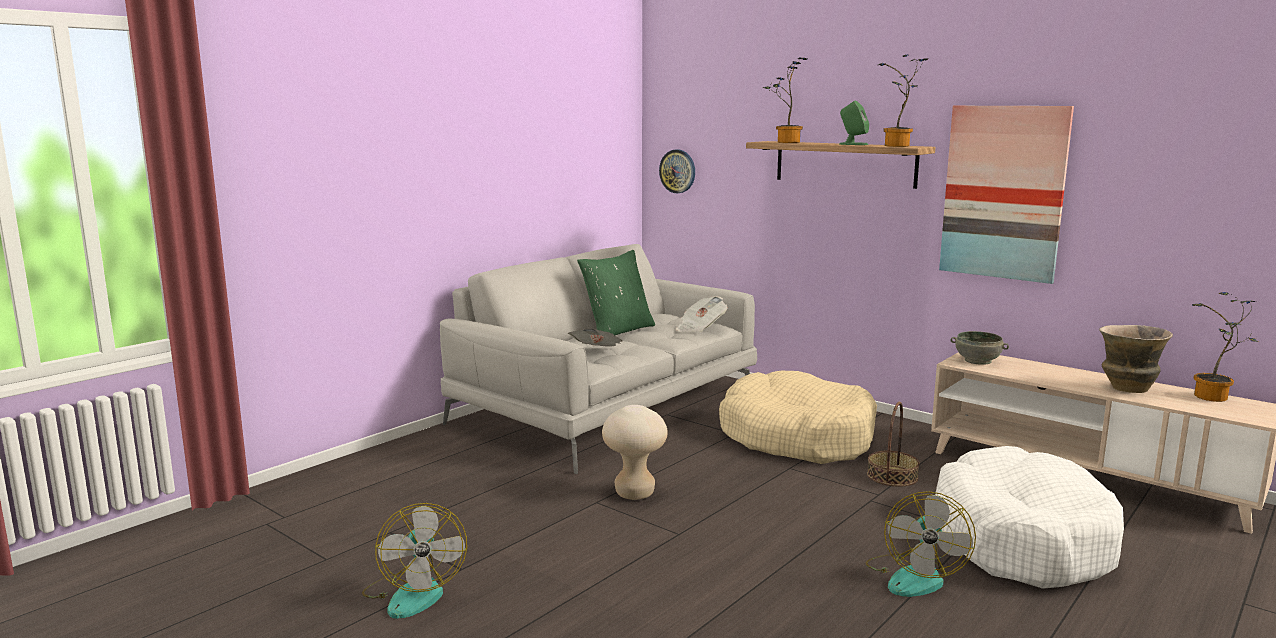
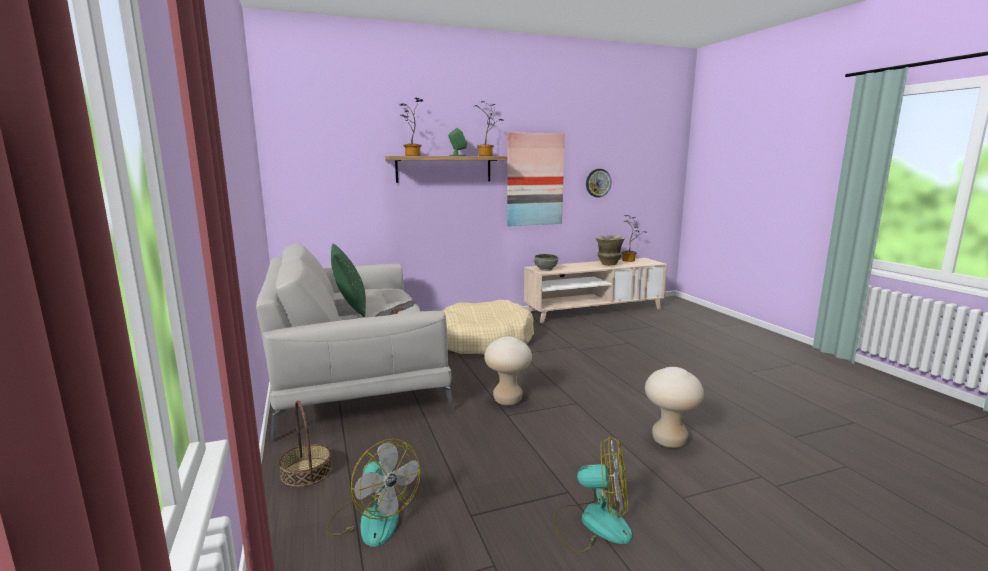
camera: 60 degrees left, 0 degrees up
(638, 614) = (669, 441): none -> beige stool
(678, 171) = (303, 182): wall clock -> wall clock (598, 183)
(700, 328) = (392, 292): newspaper -> none
(892, 476) = (556, 338): basket -> basket (306, 472)
(914, 576) = (662, 366): fan -> fan (372, 518)
(1021, 539) = (641, 338): white dog bed -> none

